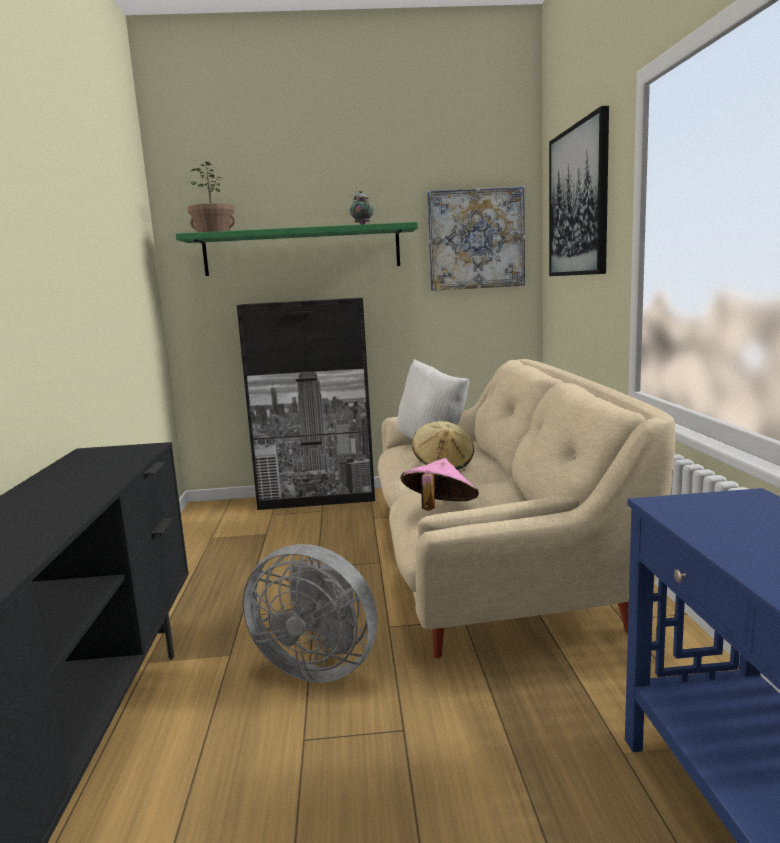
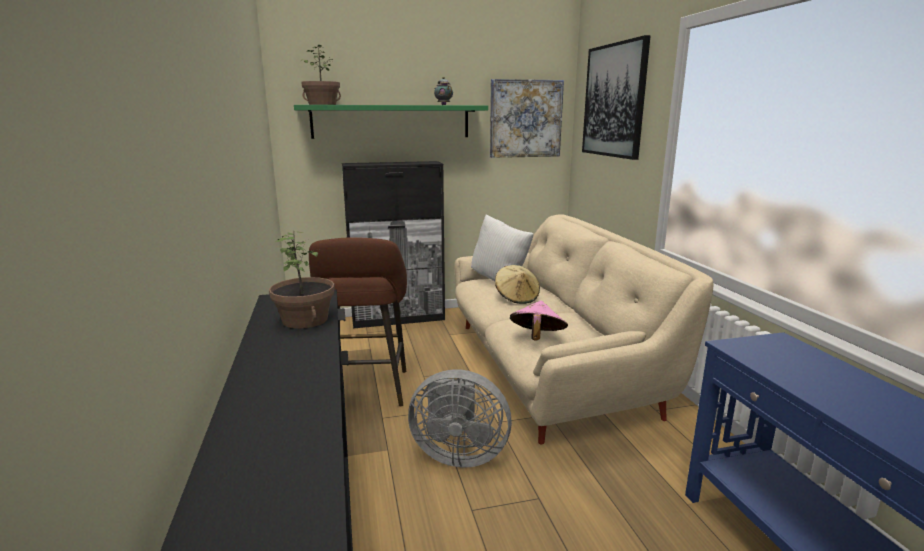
camera: 10 degrees left, 5 degrees up
(100, 472) = (306, 320): none -> potted plant
(238, 583) = (367, 391): none -> brown stool

